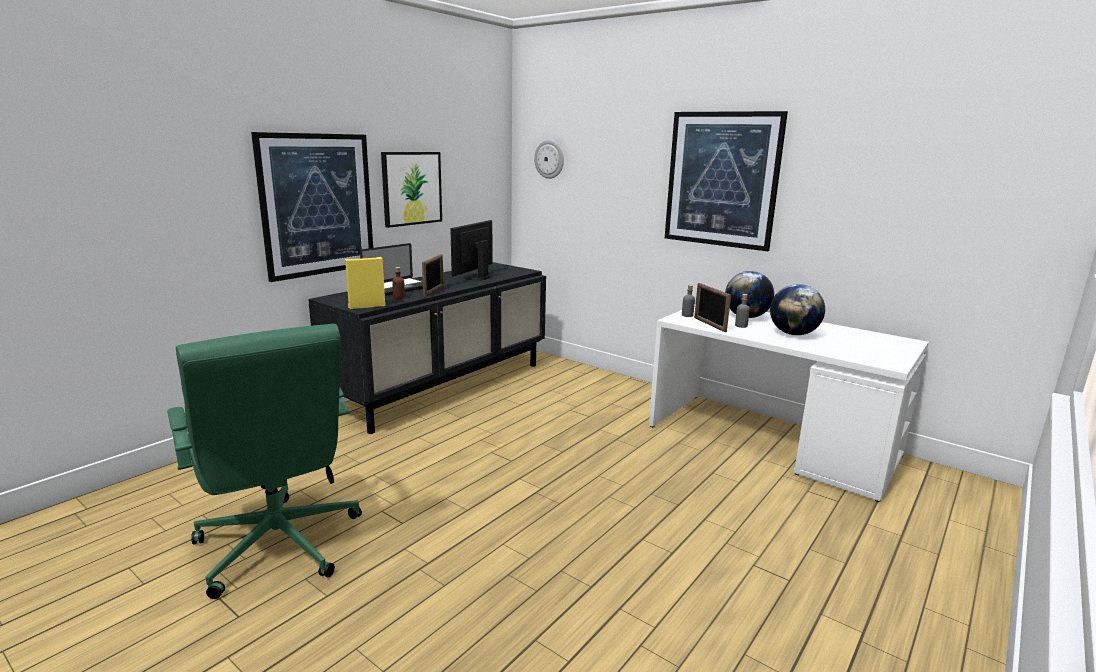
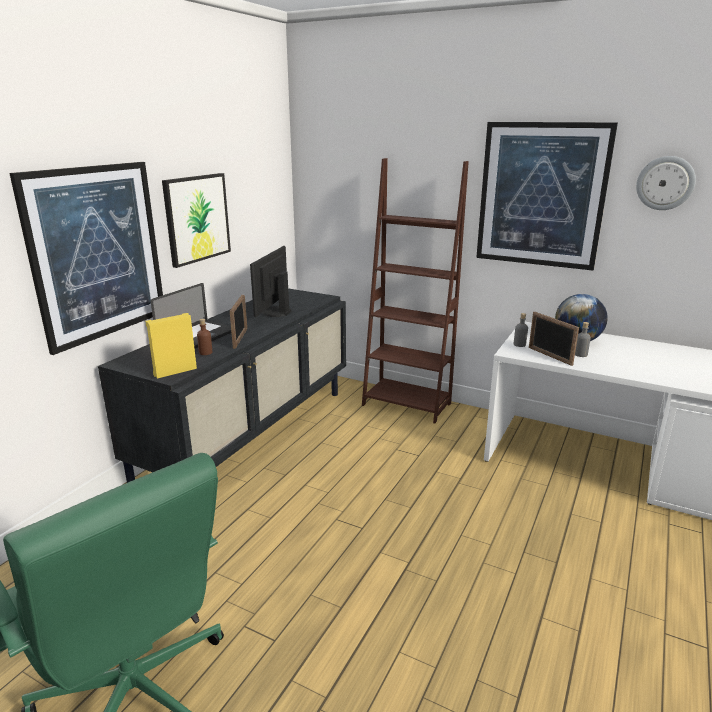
camera: 10 degrees left, 5 degrees up
(549, 159) = (338, 172): wall clock -> wall clock (665, 183)
(597, 378) = (406, 404): none -> brown bookcase
(793, 334) = (637, 361): globe -> none

